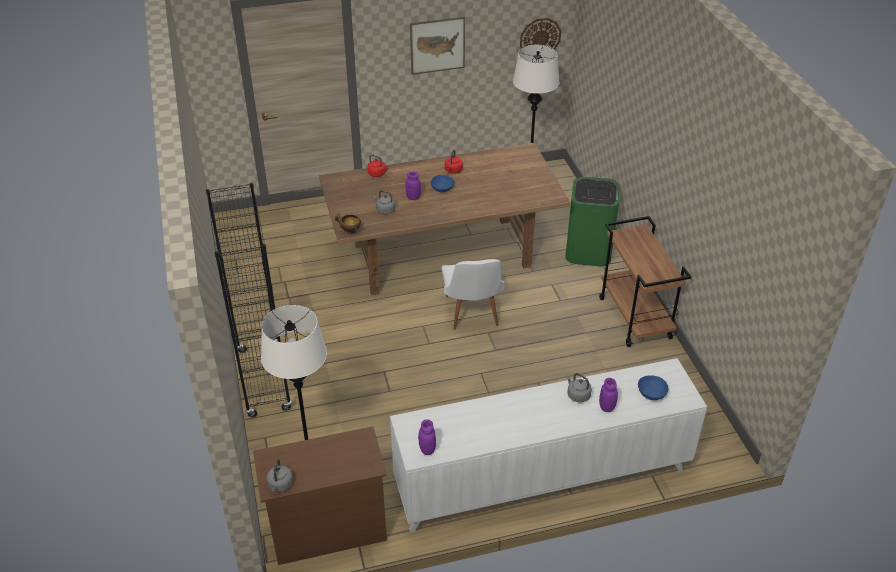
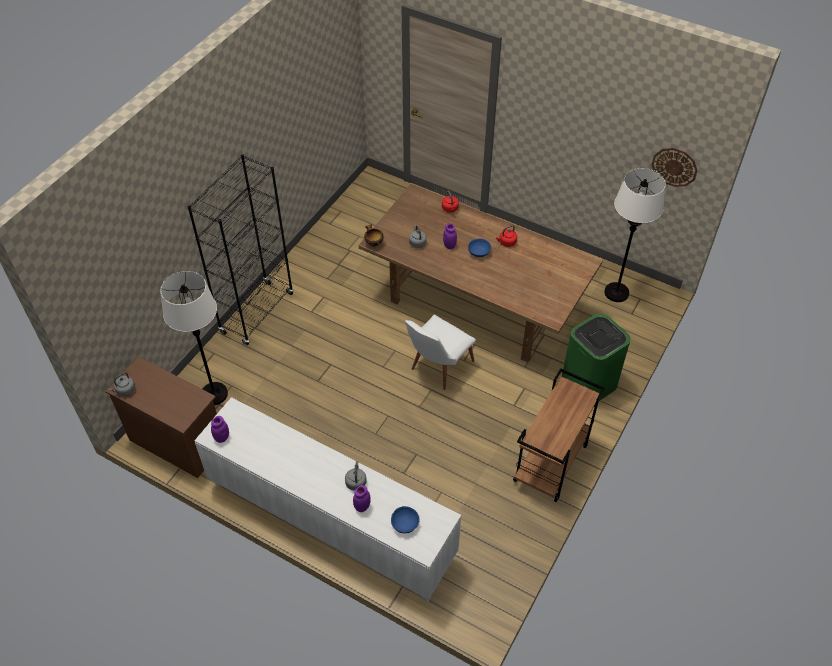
camera: 45 degrees right, 10 degrees up
(437, 45) = (572, 125): picture -> none

